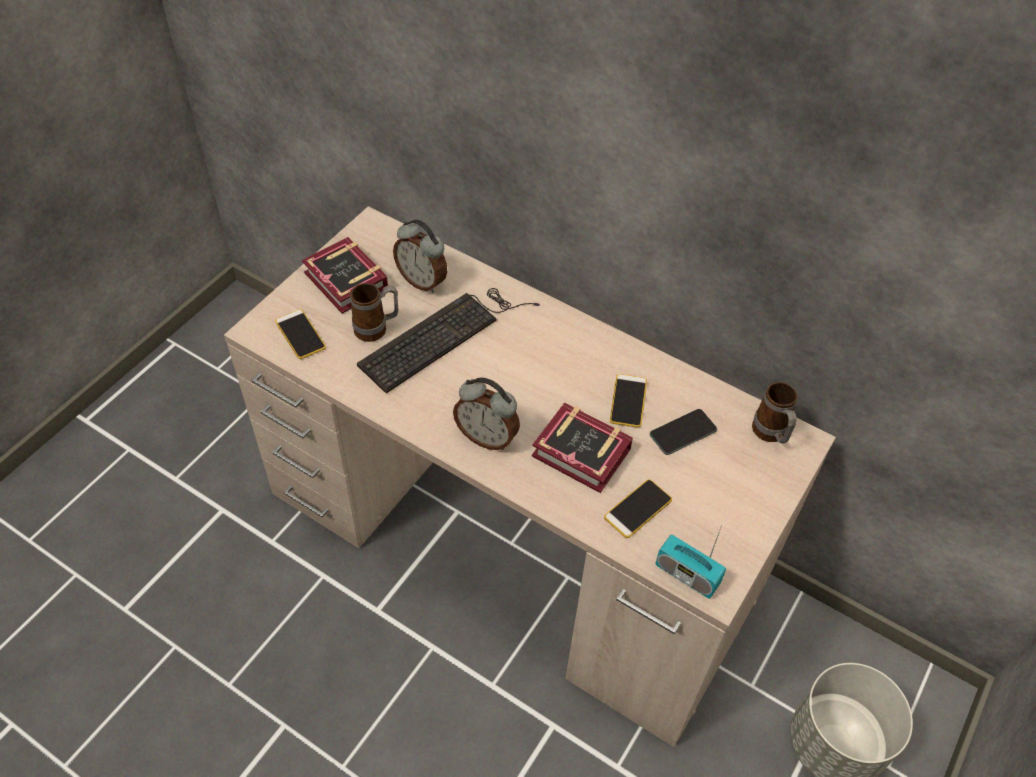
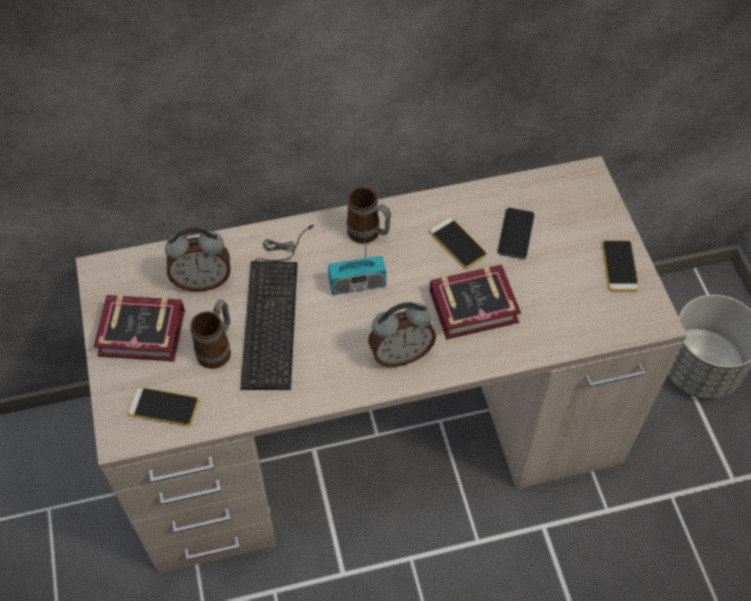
camera: 45 degrees left, 5 degrees up
(638, 509) = (552, 311): phone -> phone (619, 266)
(687, 575) = (629, 326): radio -> radio (357, 284)
(771, 435) = (566, 188): mug -> mug (369, 234)

